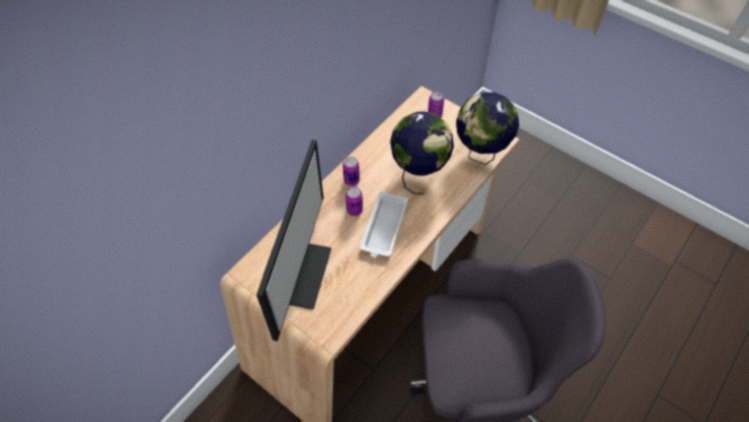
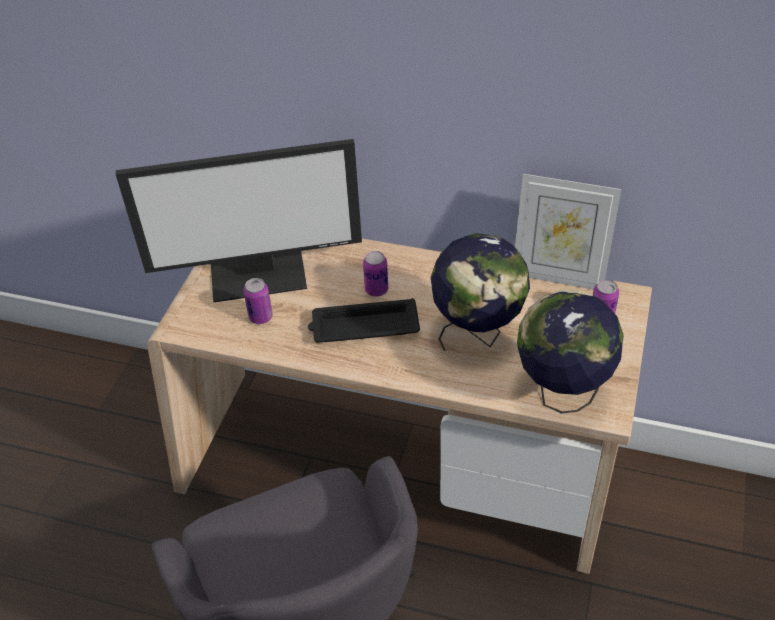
camera: 70 degrees right, 10 degrees down
(351, 180) = (423, 271): can -> can (261, 317)
(384, 228) = (363, 327): white tray -> black tray
(392, 119) = (558, 276): none -> picture frame

